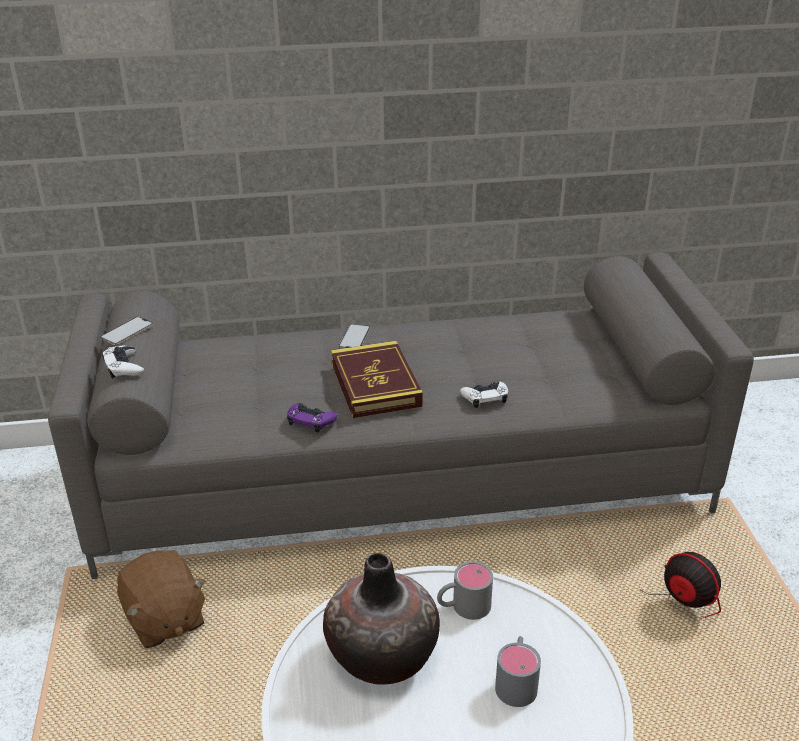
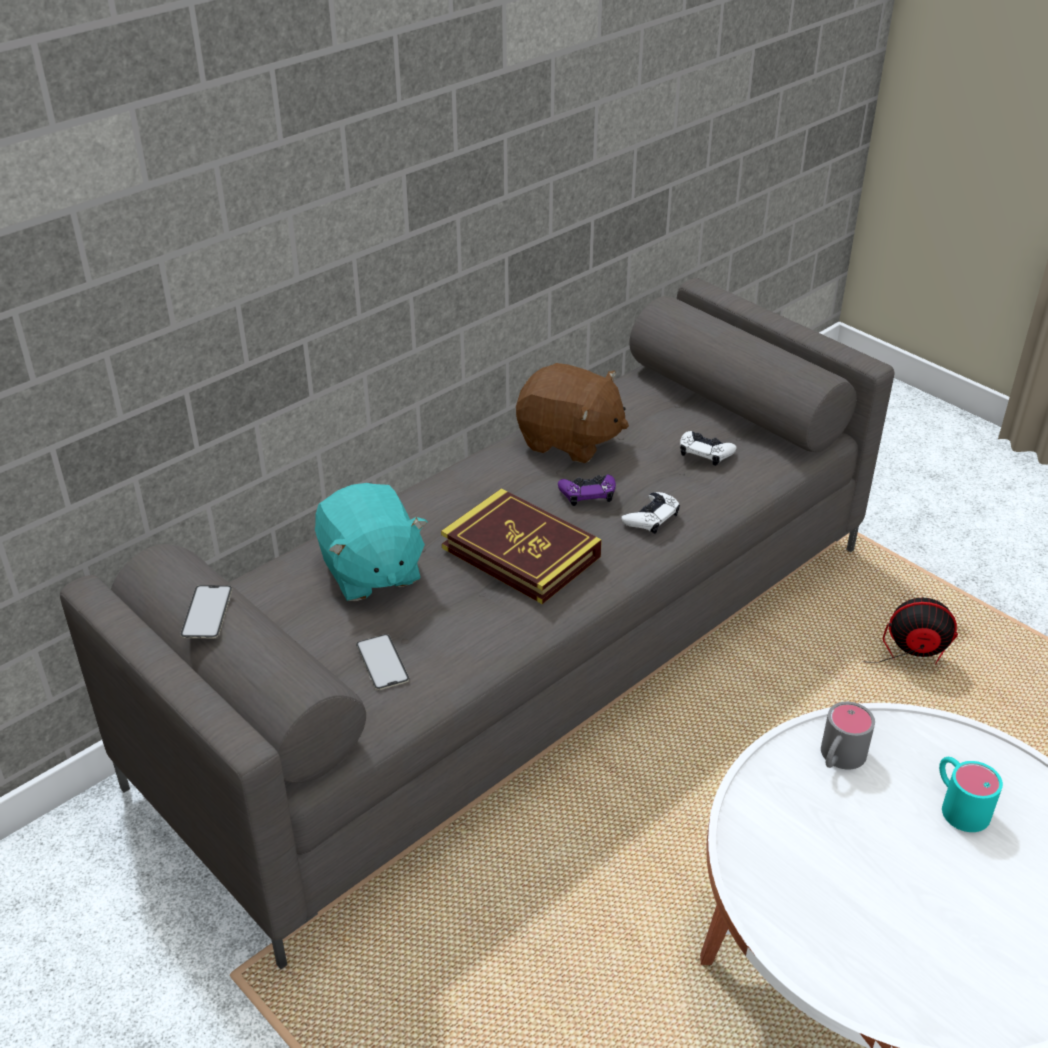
camera: 35 degrees left, 5 degrees up
(123, 366) = (267, 661): white game controller -> white game controller (705, 452)
(164, 620) = (425, 964): brown plush toy -> brown plush toy (569, 441)
(278, 361) = (370, 572): none -> turquoise plush toy
(310, 421) = (498, 629): purple game controller -> purple game controller (588, 493)
(354, 337) = (429, 503): phone -> phone (382, 662)
(382, 655) = (821, 852): vase -> none
(517, 681) = (958, 804): grey mug -> turquoise mug

